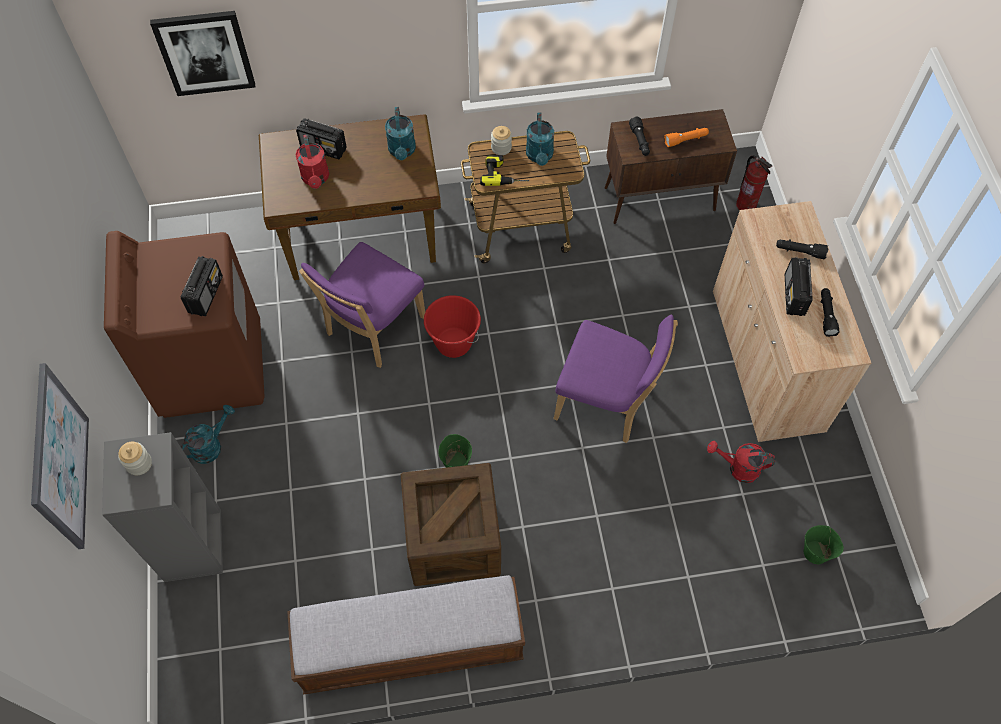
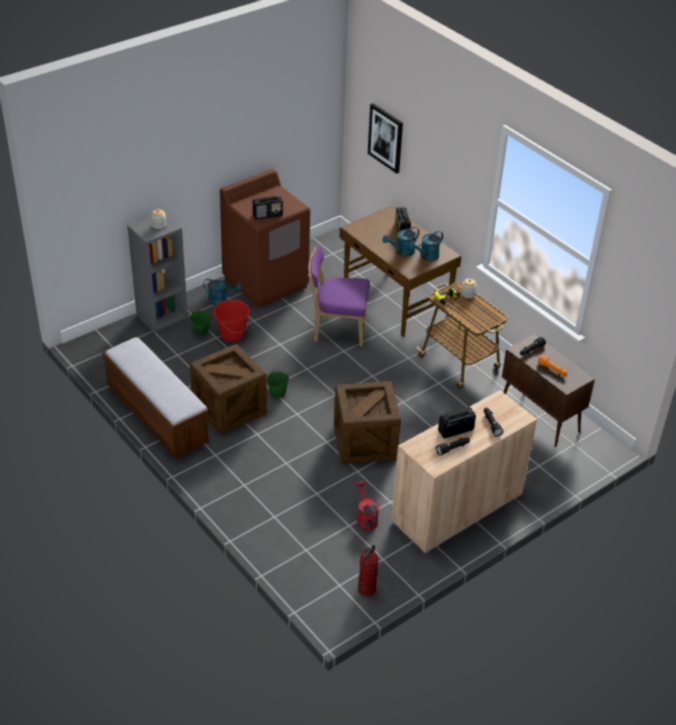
camera: 60 degrees right, 20 degrees down
(59, 458) = (130, 177): picture -> none
(316, 179) = (379, 234): red watering can -> none
(453, 343) = (354, 364): red bucket -> red bucket (232, 334)
(540, 156) = (476, 311): turquoise watering can -> turquoise watering can (402, 252)
(606, 403) = (365, 442): purple chair -> crate
(746, 205) = (575, 461): fire extinguisher -> fire extinguisher (367, 589)
(816, 552) = (332, 574): green bucket -> green bucket (201, 331)

